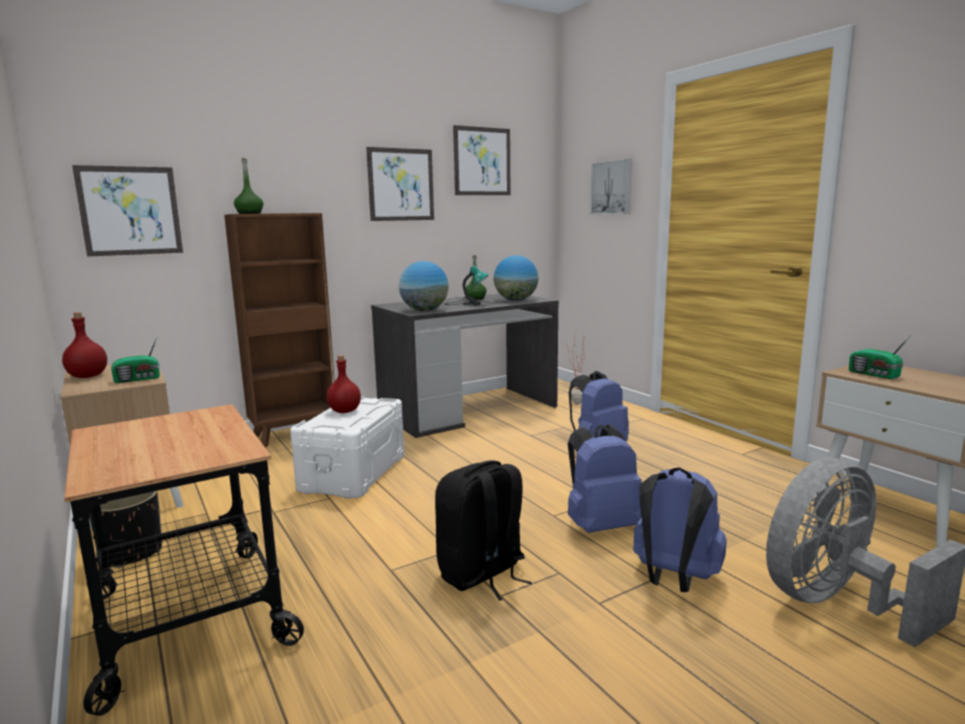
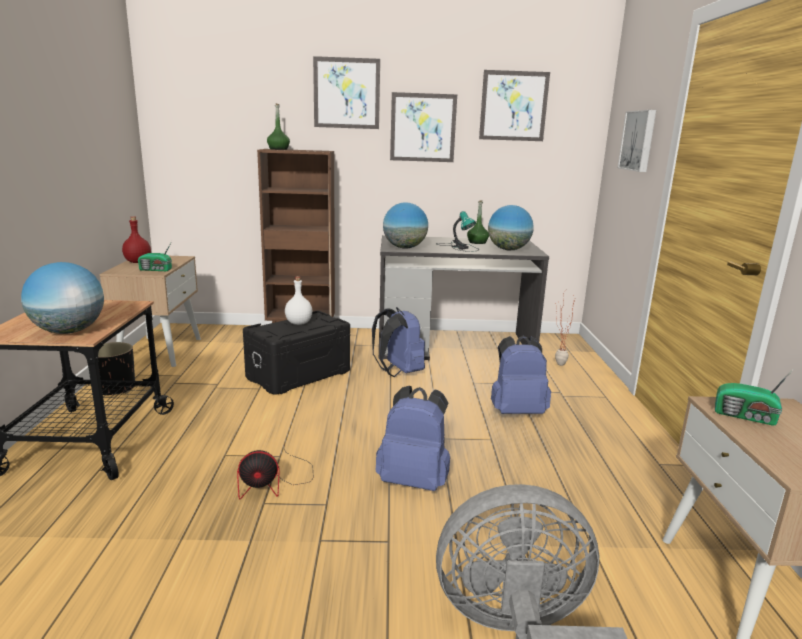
camera: 30 degrees right, 5 degrees up
(130, 211) = (200, 142): picture -> picture (346, 93)
(202, 452) = (69, 331): none -> globe
(344, 411) = (299, 323): red bottle -> white bottle
(355, 473) = (299, 375): white storage box -> black storage box
(482, 574) = (274, 482): black backpack -> fan
(673, 579) = (404, 549): blue backpack -> blue backpack (399, 372)
(874, 374) = (746, 417): radio -> radio turned 60 degrees counterclockwise

